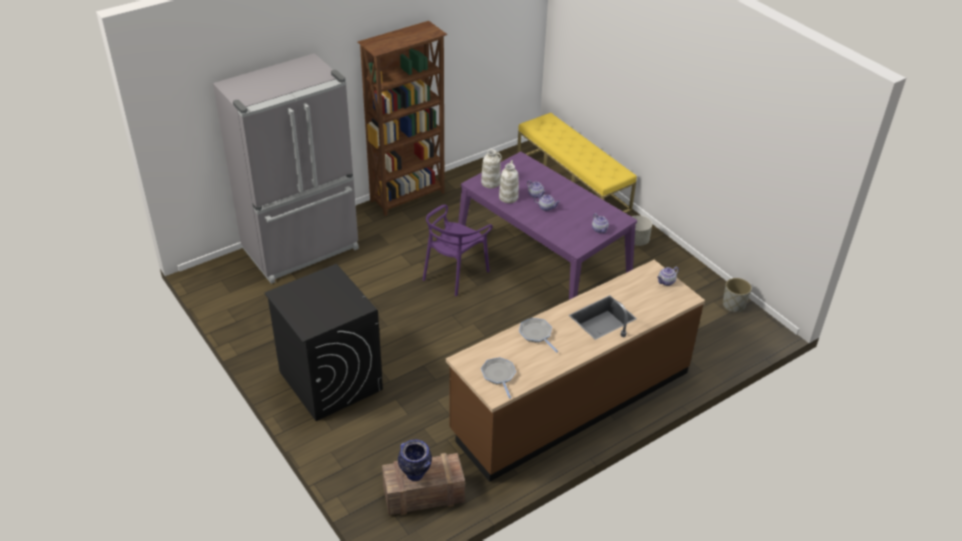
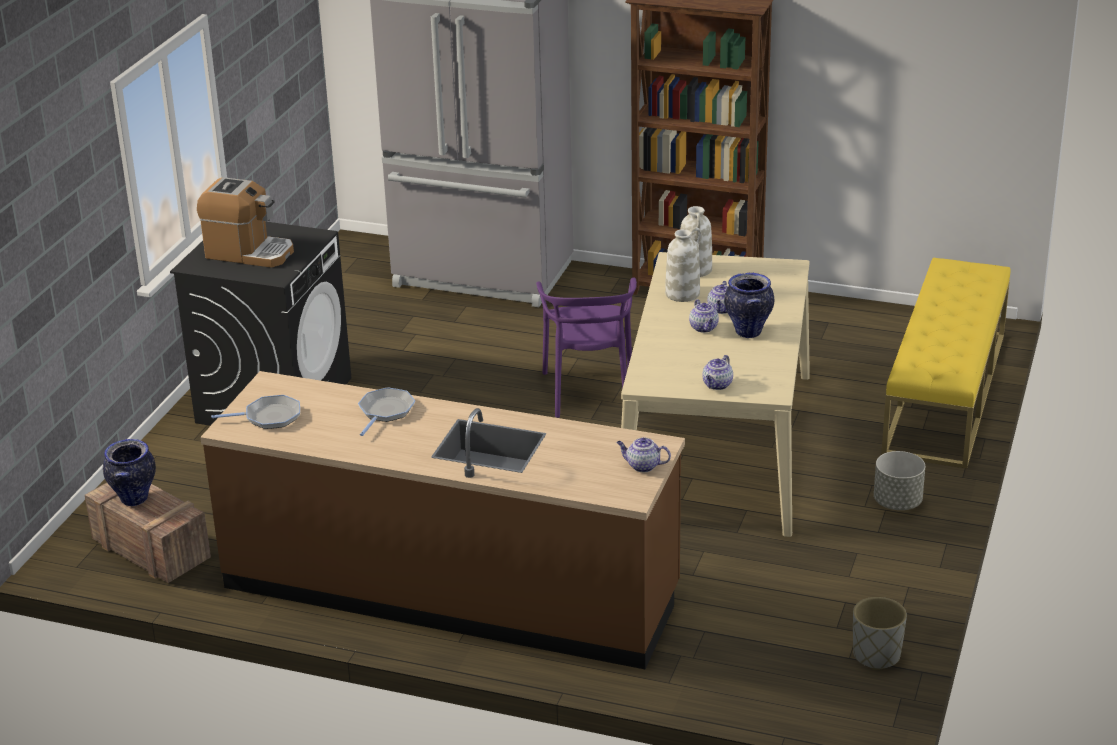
camera: 55 degrees right, 10 degrees down
(320, 304) = (249, 253): none -> coffee machine
(454, 274) = (589, 392): purple chair -> purple chair turned 90 degrees counterclockwise
(499, 375) = (269, 417): frying pan -> frying pan turned 45 degrees clockwise
(542, 262) = (718, 445): purple dining table -> beige dining table
(563, 198) = (748, 332): none -> vase

